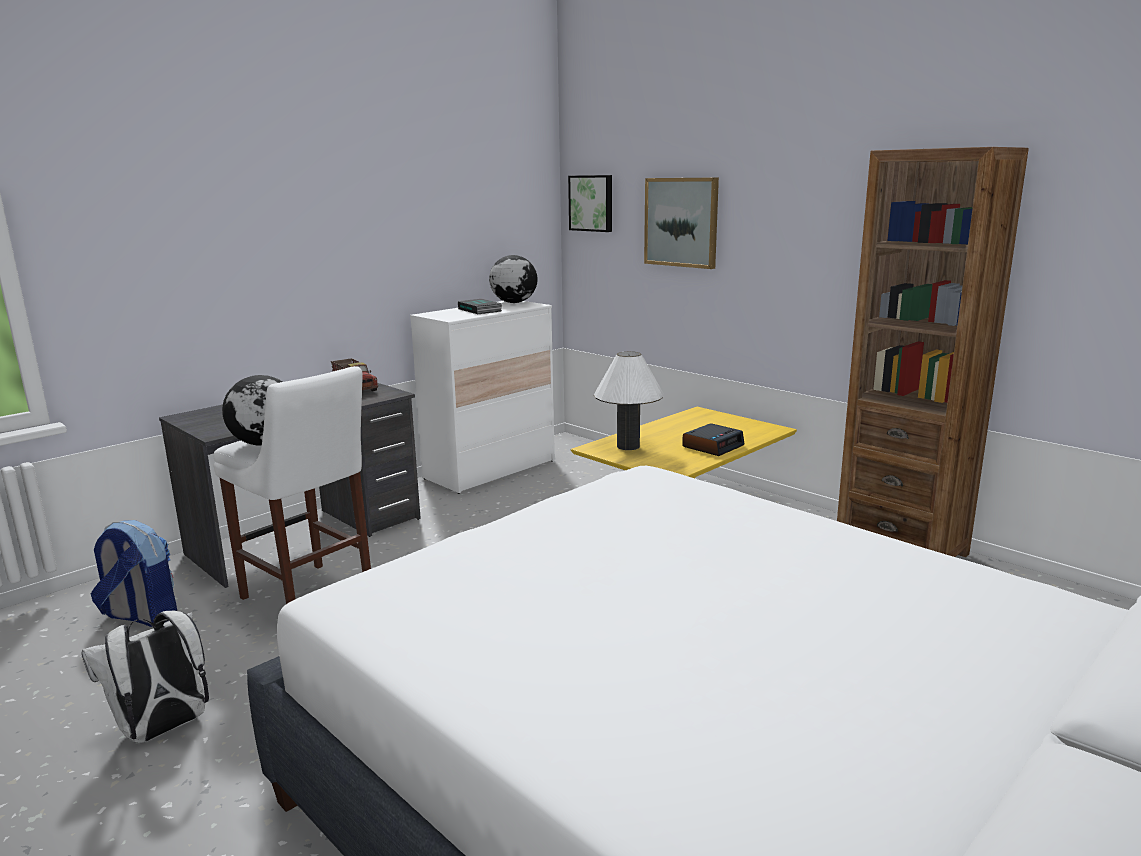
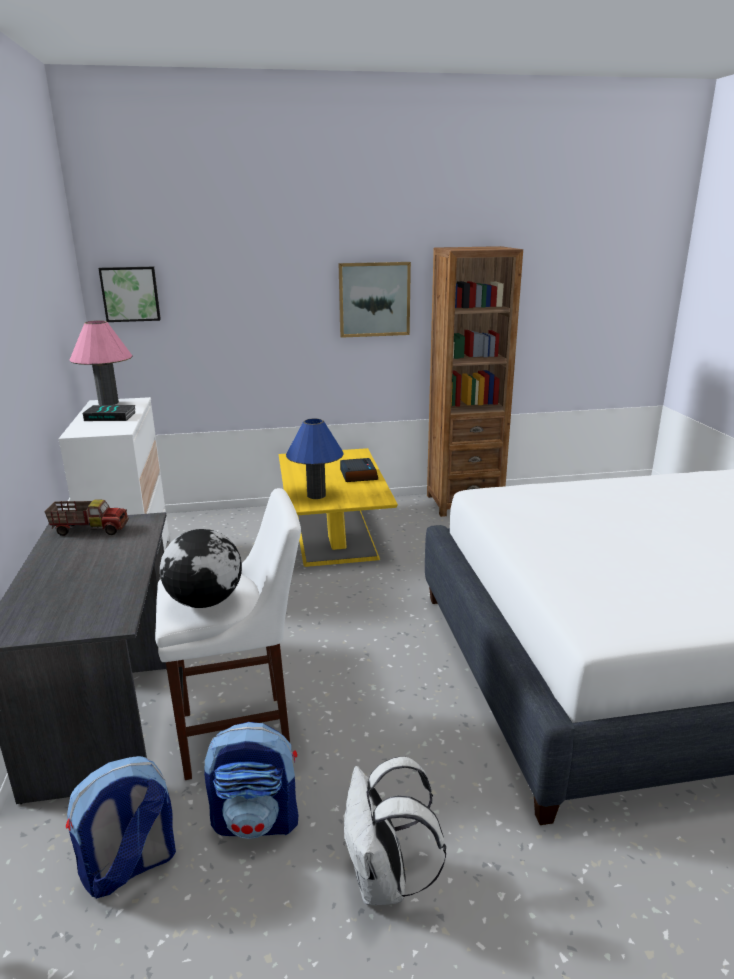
camera: 55 degrees left, 5 degrees up
(210, 644) = (257, 820): none -> backpack
(513, 302) = (108, 403): globe -> pink table lamp
(628, 446) = (316, 495): white table lamp -> blue table lamp
(681, 222) = (242, 305): picture -> picture (374, 299)

